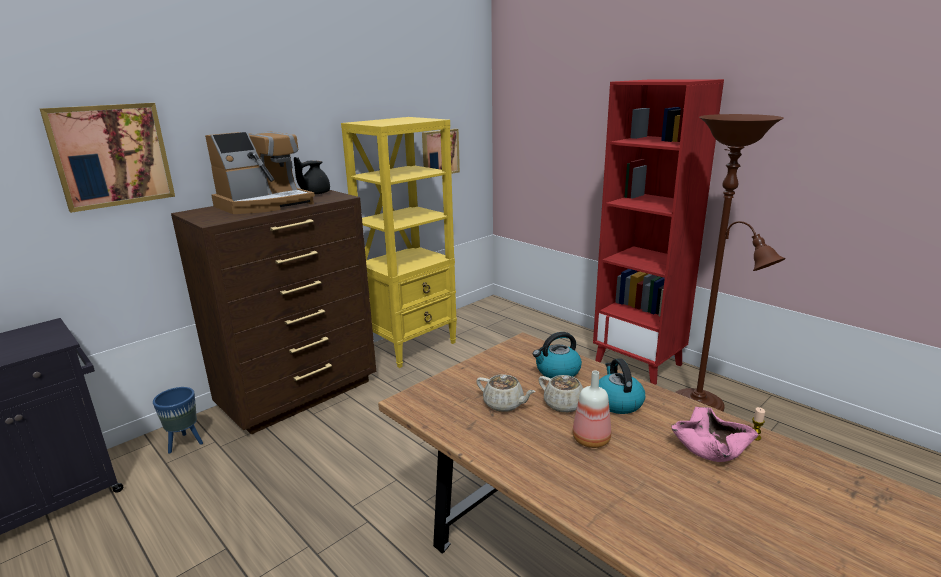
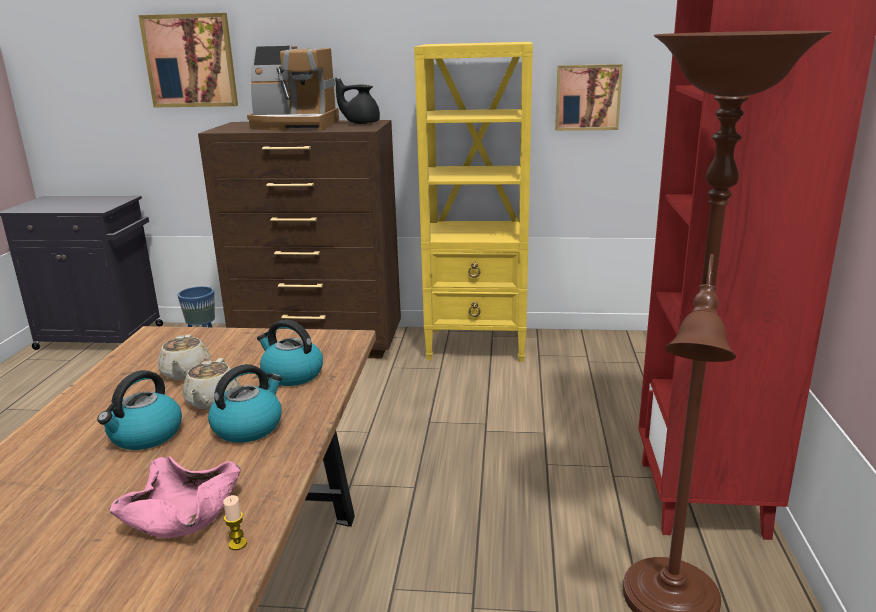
camera: 50 degrees right, 0 degrees up
(591, 439) = (145, 436): bottle -> kettle

